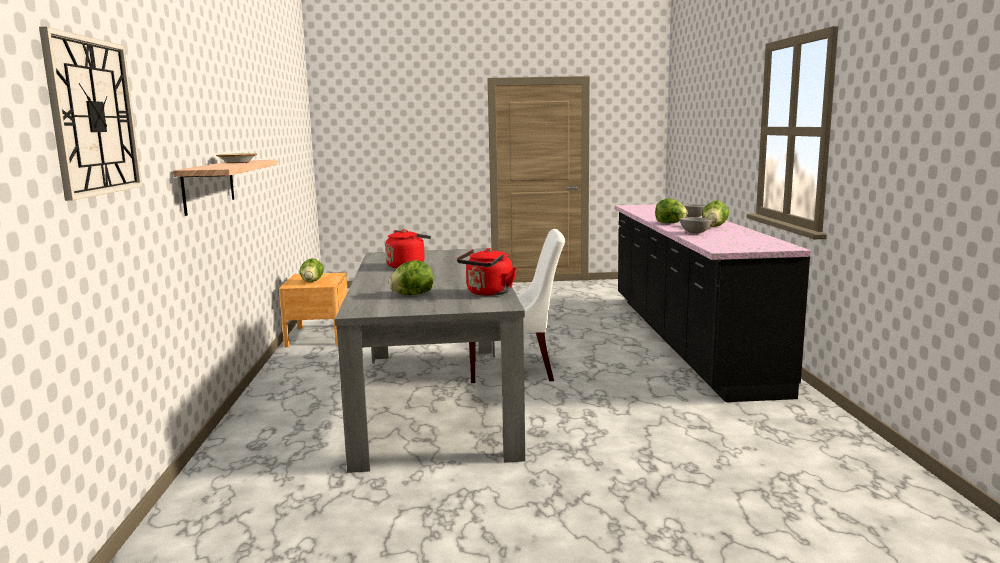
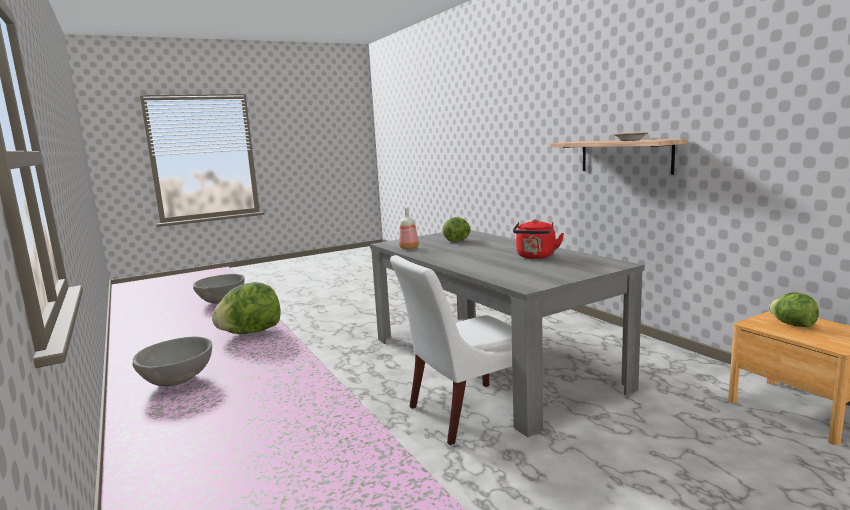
camera: 155 degrees right, 0 degrees up
(93, 116) = (518, 115): wall clock -> none
(488, 293) = (409, 248): red kettle -> bottle
(714, 226) = (170, 329): lettuce -> none

